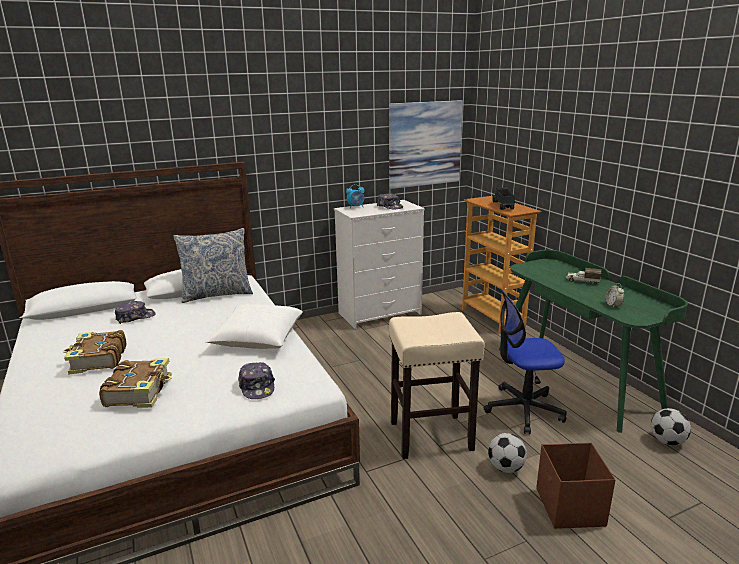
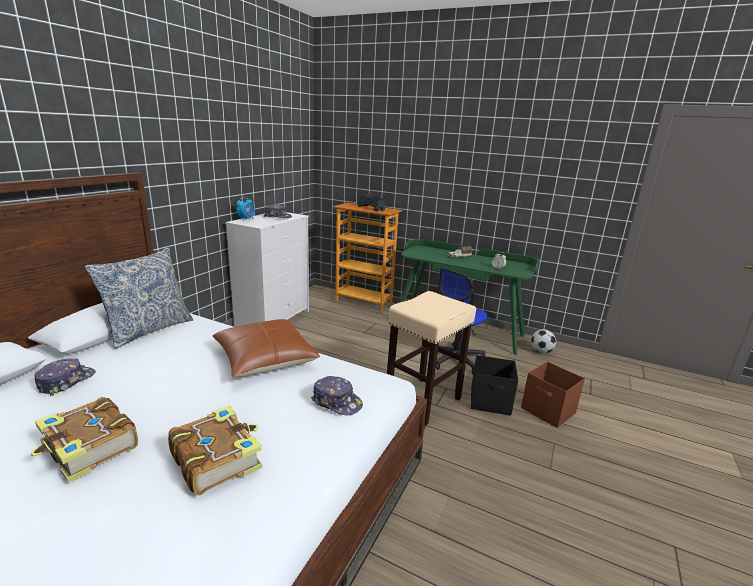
camera: 40 degrees left, 0 degrees up
(257, 338) = (265, 359): white pillow -> brown pillow
(424, 144) = (287, 159): picture -> none
(506, 468) = (490, 402): football -> black storage box

